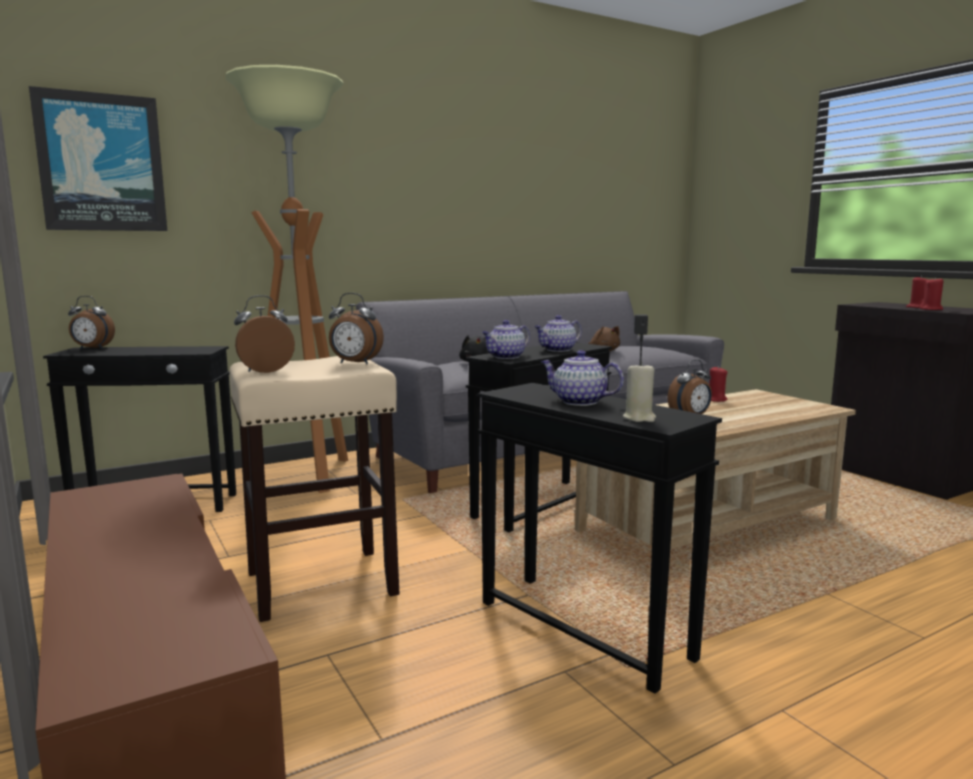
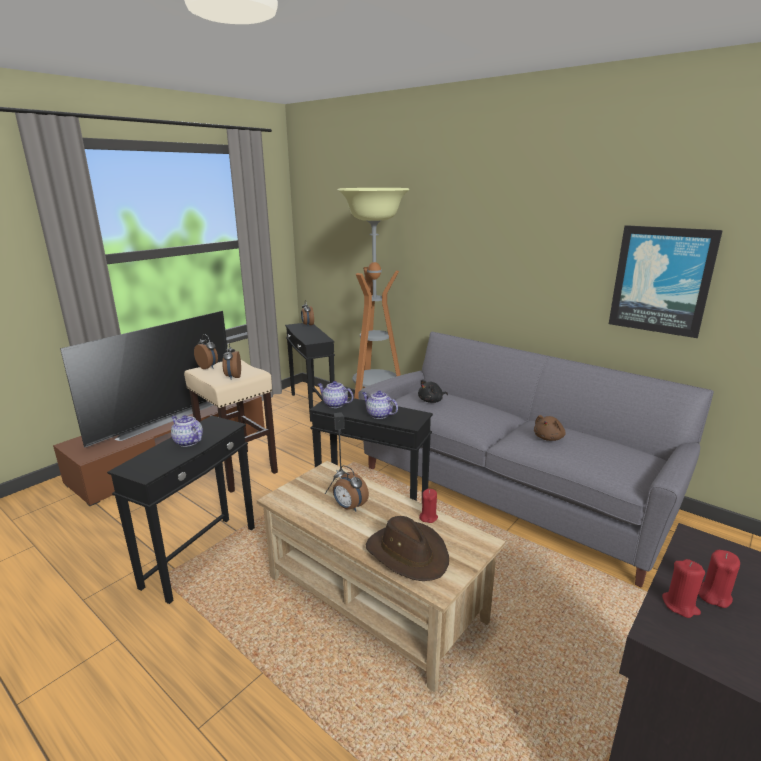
camera: 70 degrees right, 10 degrees up
(101, 163) = (328, 233): picture -> picture (661, 280)
(126, 558) = (163, 418): none -> television
(578, 402) = (187, 442): teapot -> teapot turned 60 degrees counterclockwise
(639, 418) = (145, 461): beige candle -> none
(778, 409) = (408, 553): none -> brown hat

